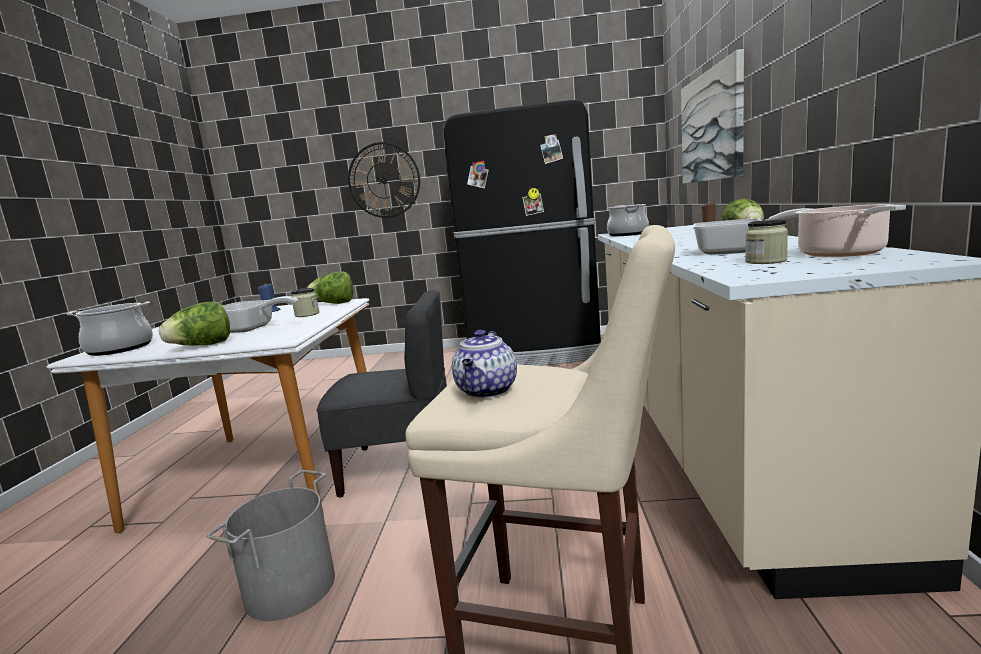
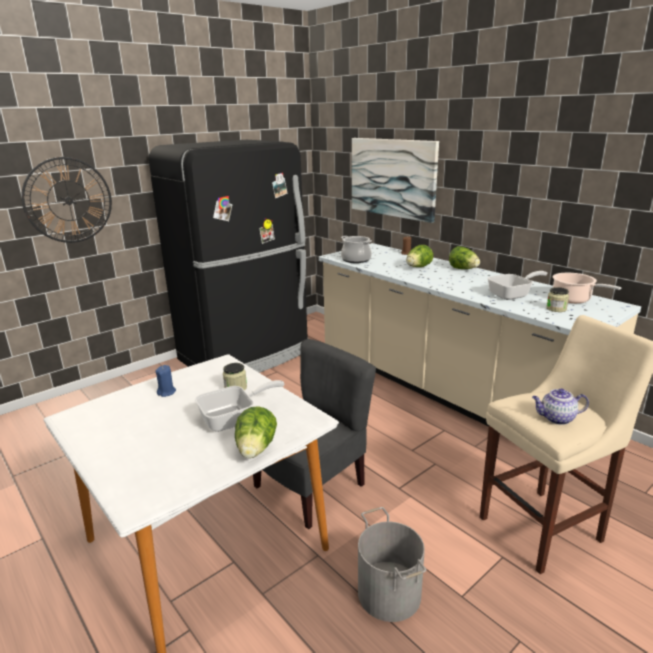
camera: 45 degrees left, 10 degrees up
(120, 349) = (152, 484): cooking pot -> none
(334, 304) = (217, 368): lettuce -> lettuce (418, 267)
(487, 391) = (556, 418): teapot -> teapot turned 120 degrees clockwise

